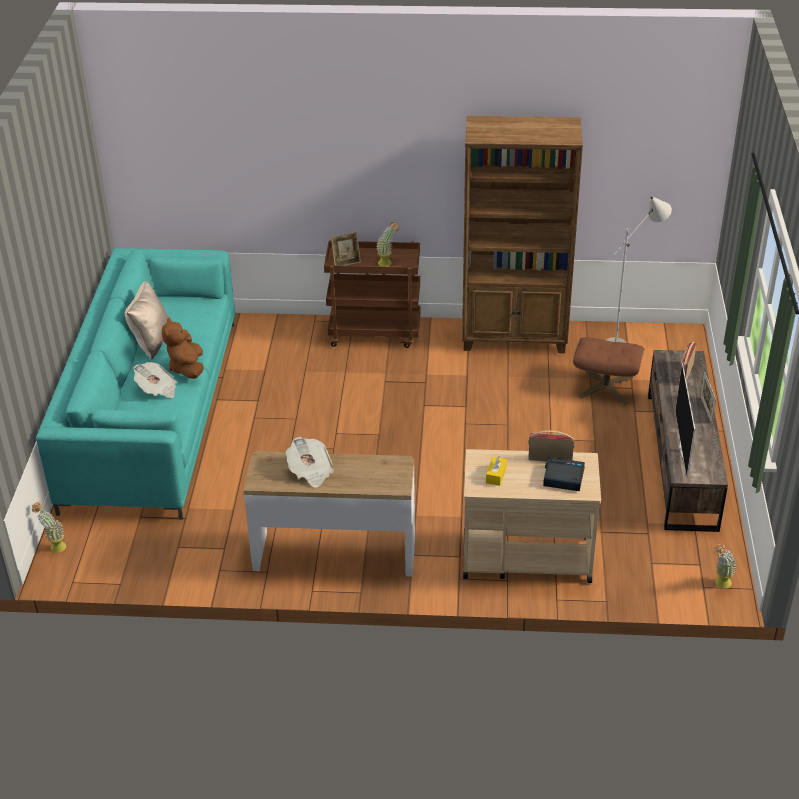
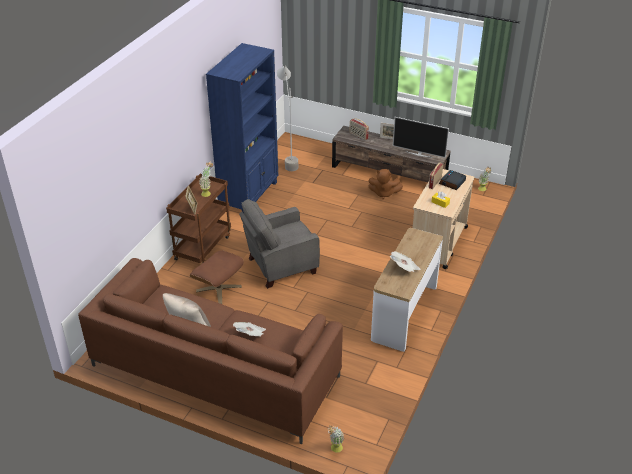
camera: 70 degrees left, 0 degrees up
(153, 412) = (215, 370): turquoise sofa -> brown sofa
(187, 368) = (233, 316): brown plush toy -> brown plush toy (383, 193)
(374, 409) = (280, 266): none -> grey armchair
(515, 338) = (249, 195): brown bookcase -> blue bookcase
(605, 387) = (316, 178): brown ottoman -> brown ottoman (219, 289)

